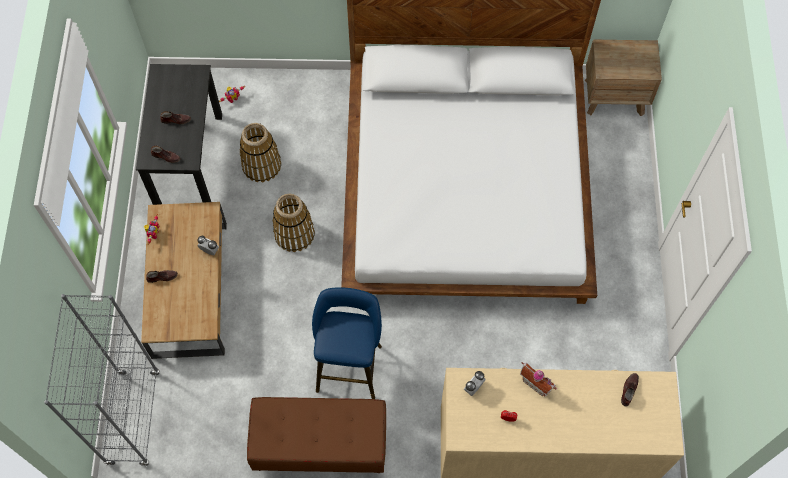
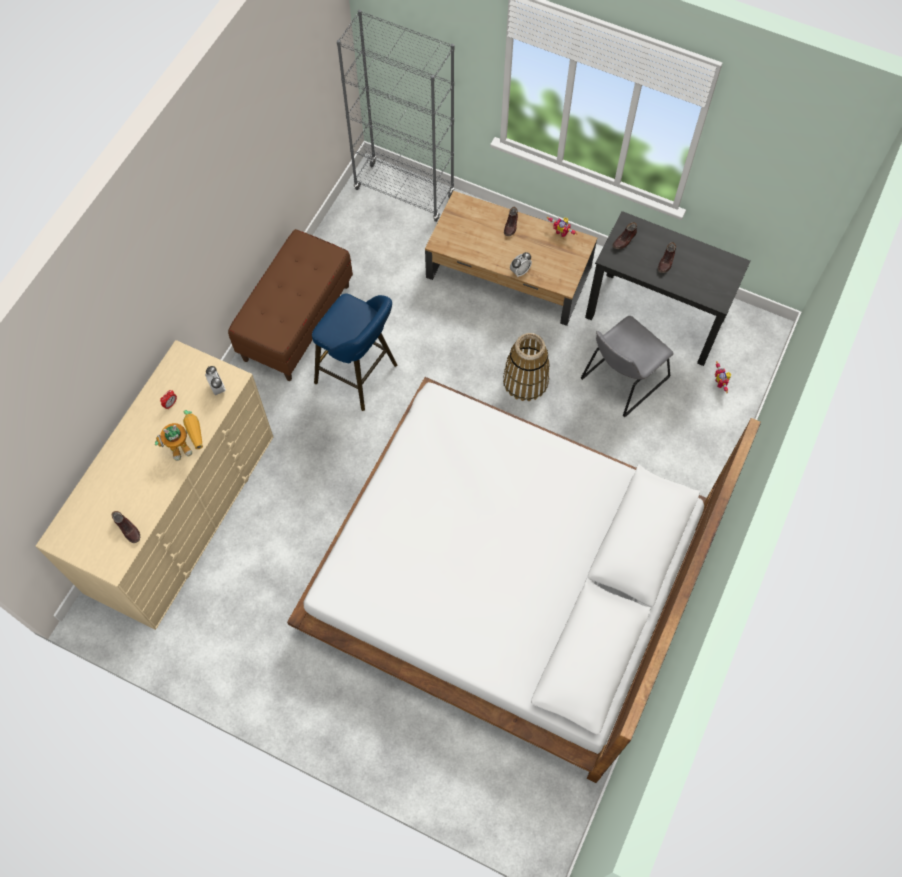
camera: 115 degrees right, 0 degrees up
(261, 165) = (621, 380): basket -> grey chair
(536, 382) = (188, 446): toy house -> toy robot
(614, 96) = (547, 816): brown nightstand -> none

